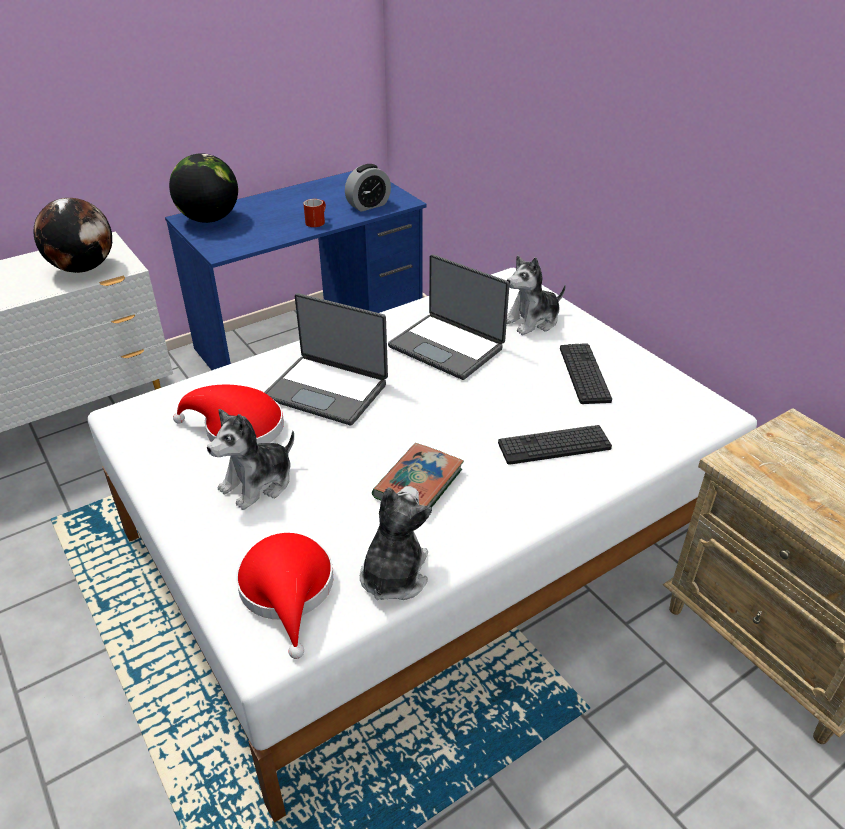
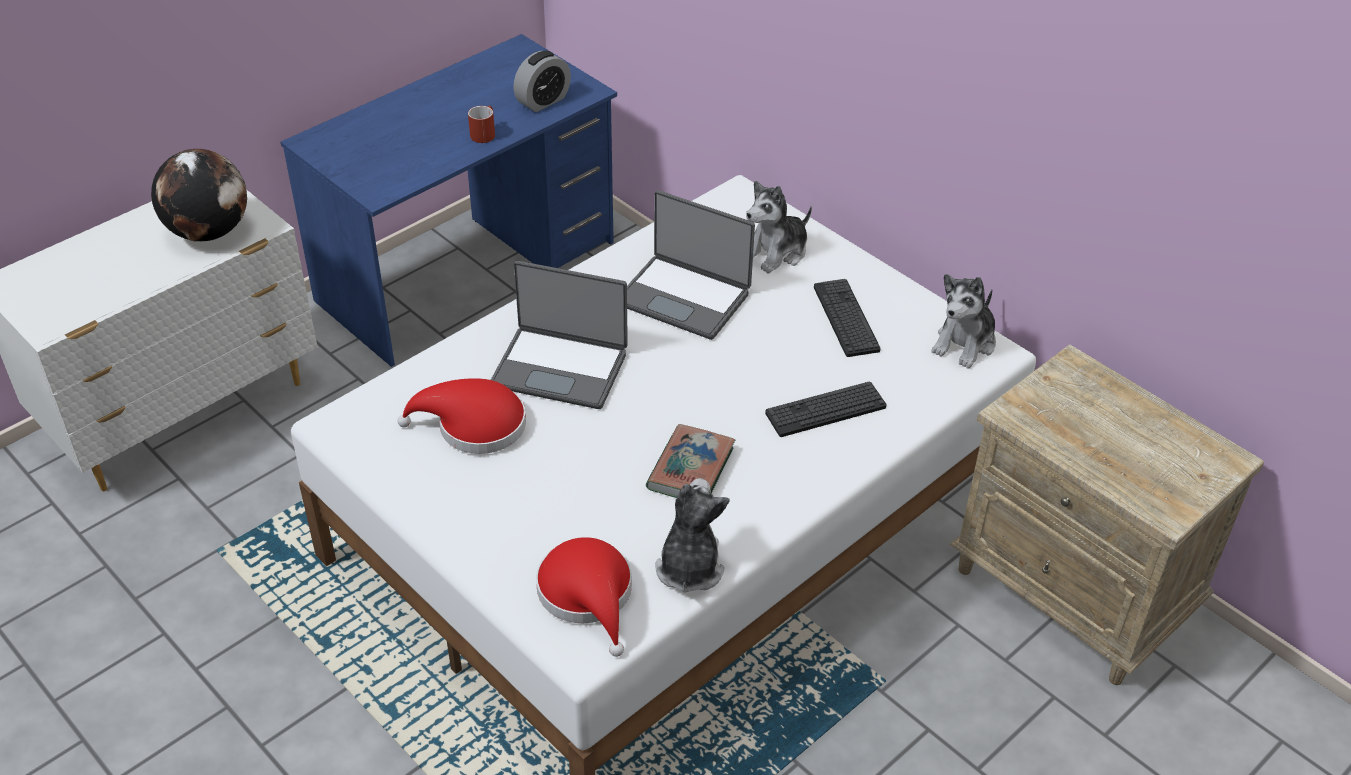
camera: 10 degrees left, 5 degrees up
(209, 219) = (342, 141): globe -> none
(258, 483) = (519, 487): plush toy -> plush toy (965, 343)

